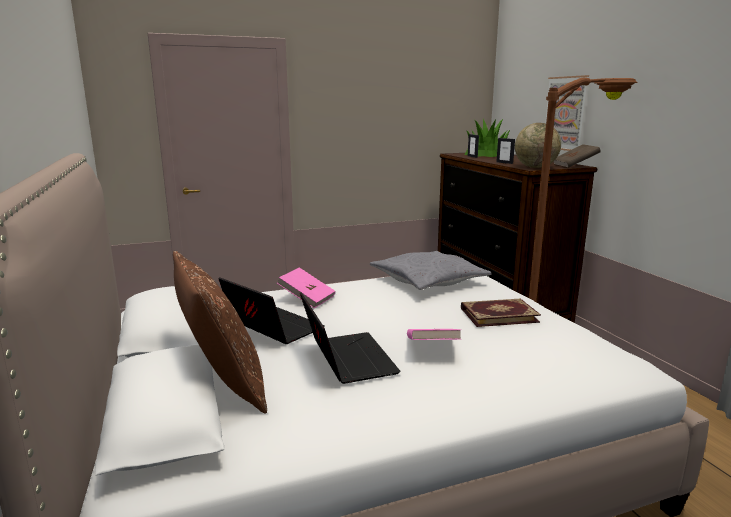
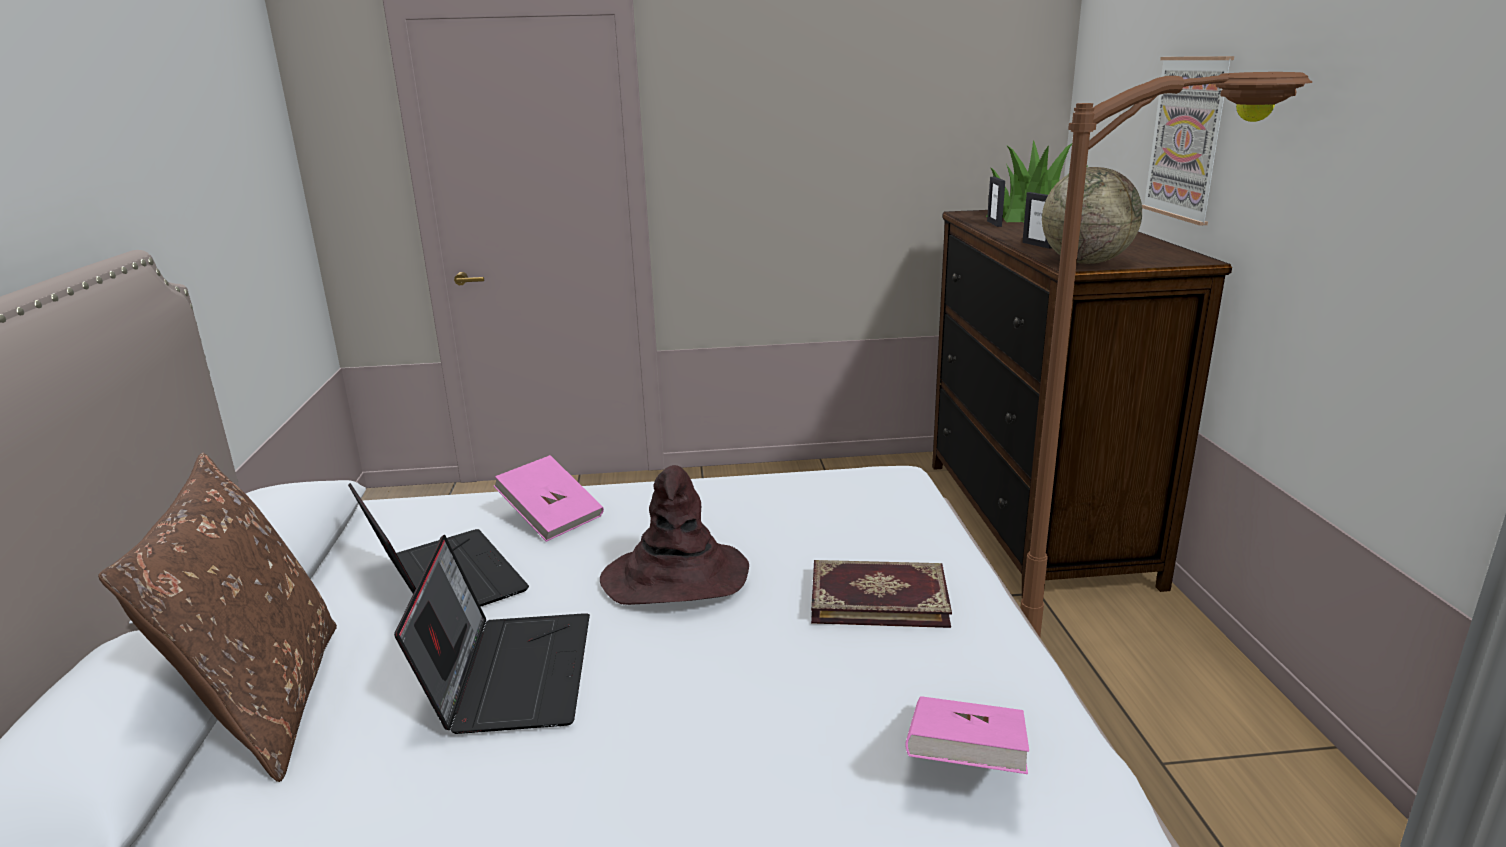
camera: 15 degrees right, 5 degrees up
(396, 316) = (676, 578): none -> brown hat
(428, 281) = (804, 495): grey pillow -> none
(432, 349) = (679, 670): pink book -> pink book (965, 762)
(574, 165) = (1183, 258): brown book -> none

